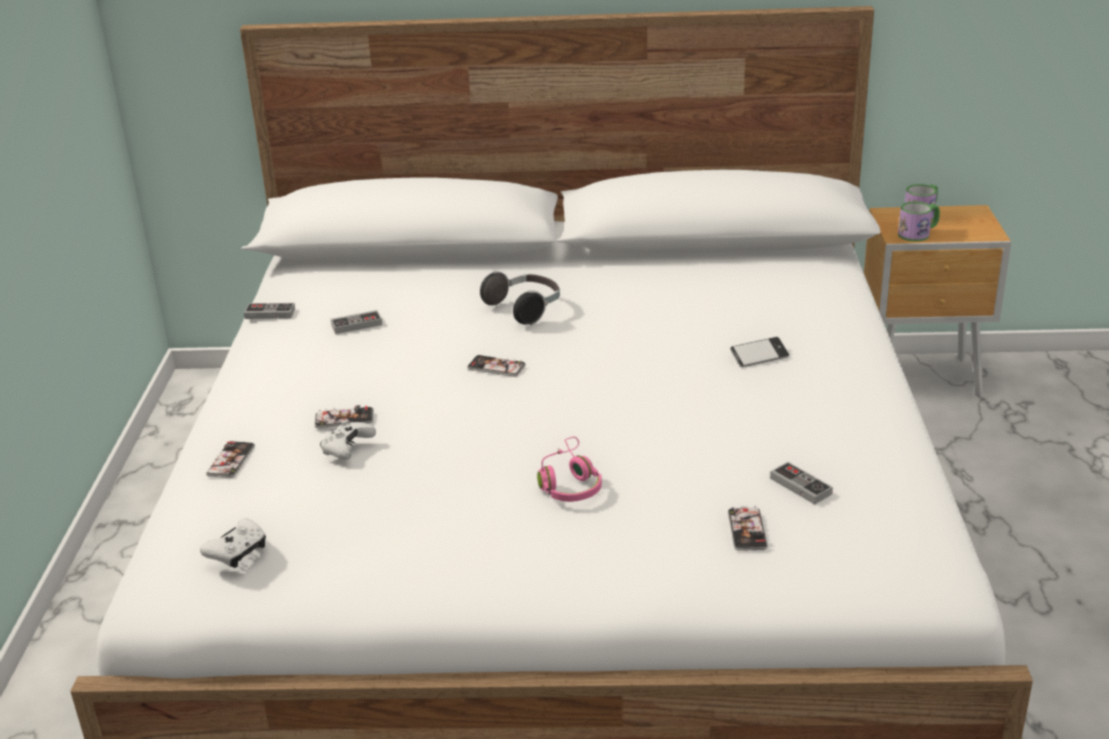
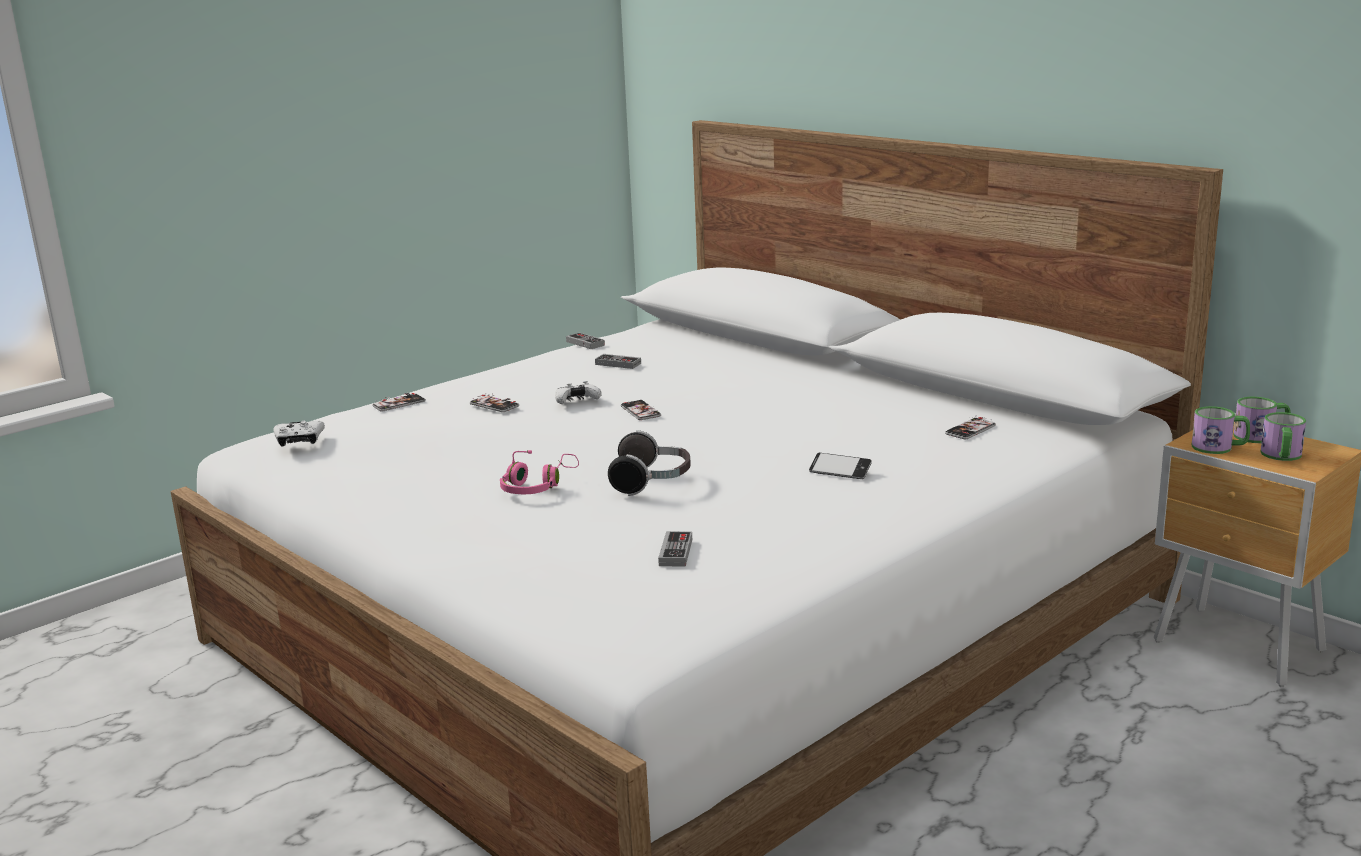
camera: 45 degrees right, 10 degrees down
(347, 448) = (453, 416): white game controller -> white game controller (576, 401)
(525, 309) = (741, 389): headphones -> headphones (652, 482)
(747, 530) = (574, 556): phone -> phone (970, 430)
(960, 227) = (1281, 456): none -> mug

